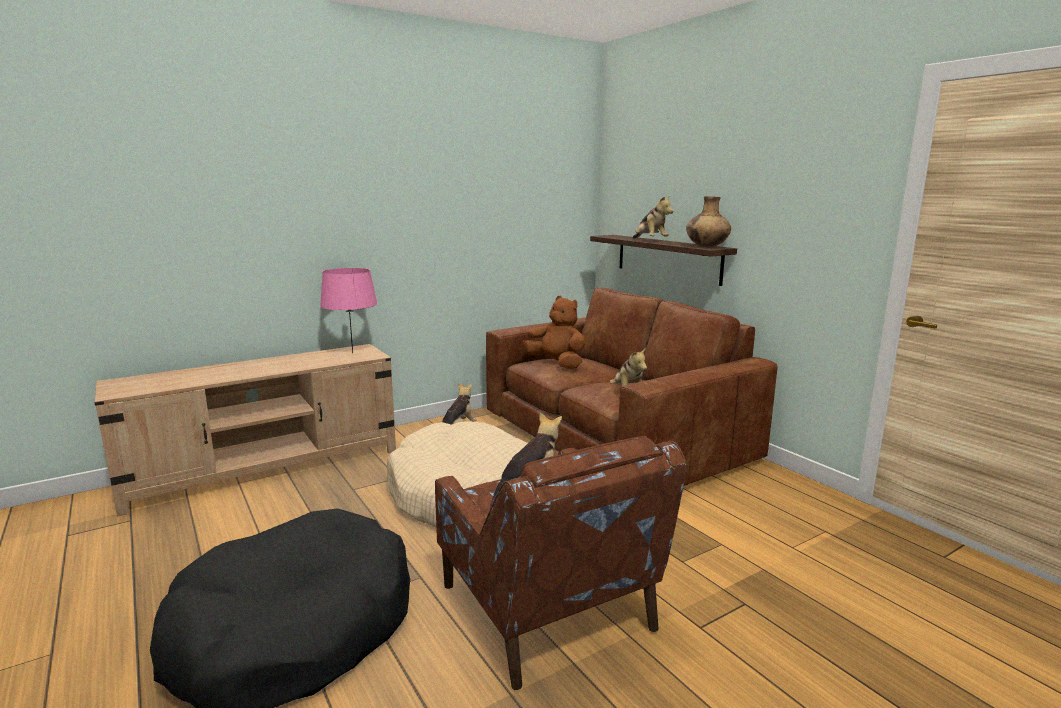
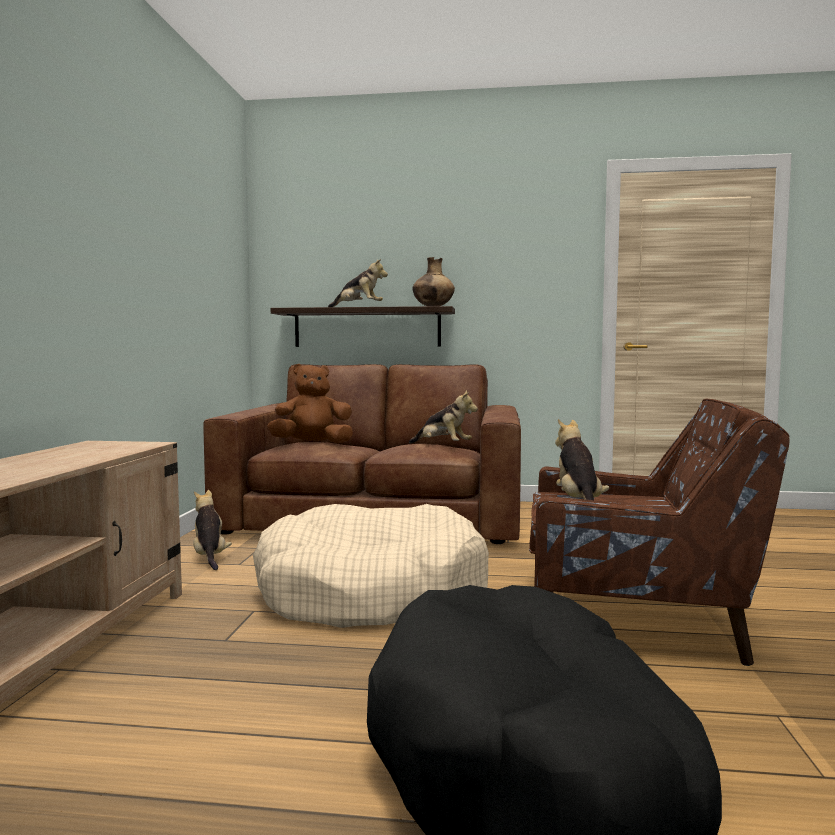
camera: 50 degrees left, 10 degrees down
(352, 353) = (102, 446): pink table lamp -> none

